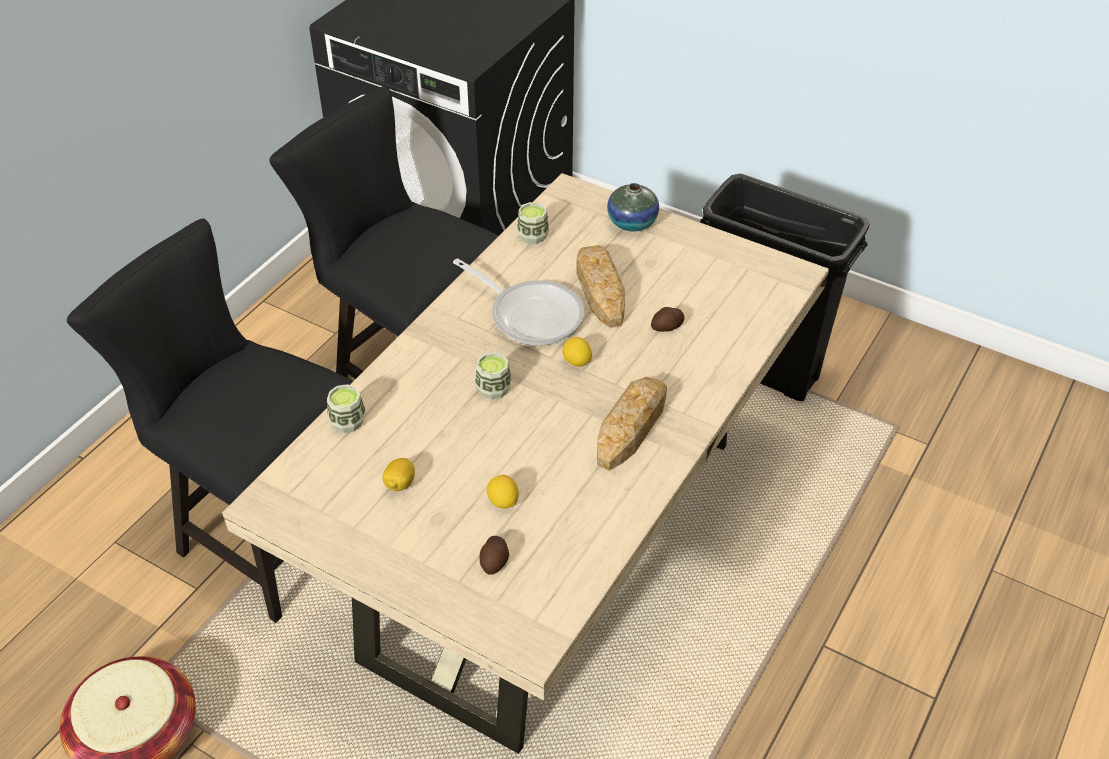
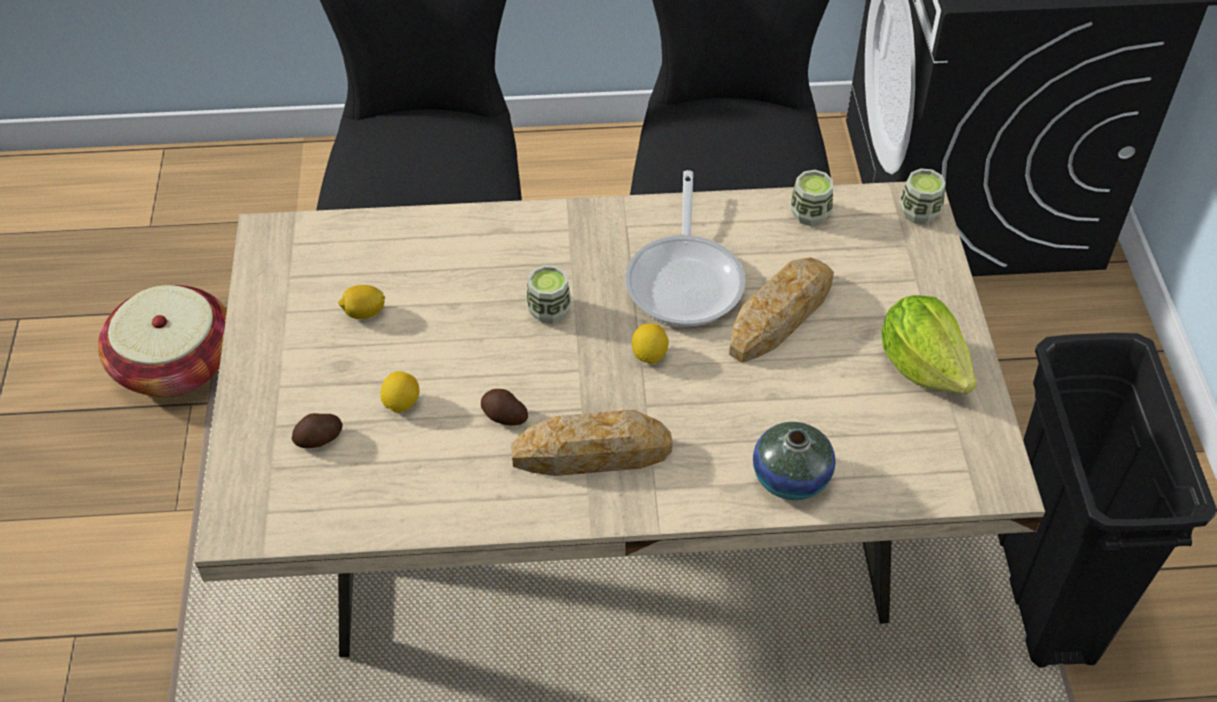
camera: 55 degrees right, 5 degrees up
(348, 422) = (413, 230): cup -> cup (919, 212)
(632, 223) = (923, 283): vase -> vase (790, 478)
(668, 327) = (779, 405): potato -> potato (503, 416)
(691, 256) = (922, 365): none -> lettuce

